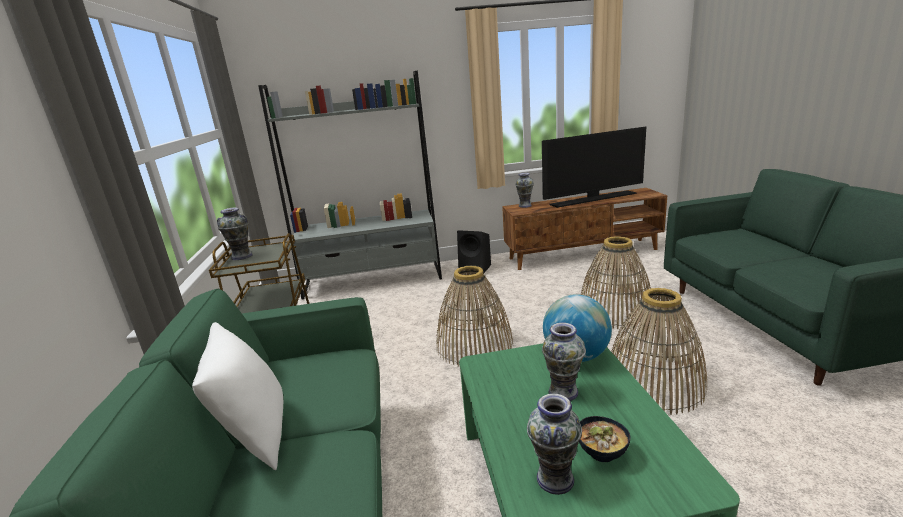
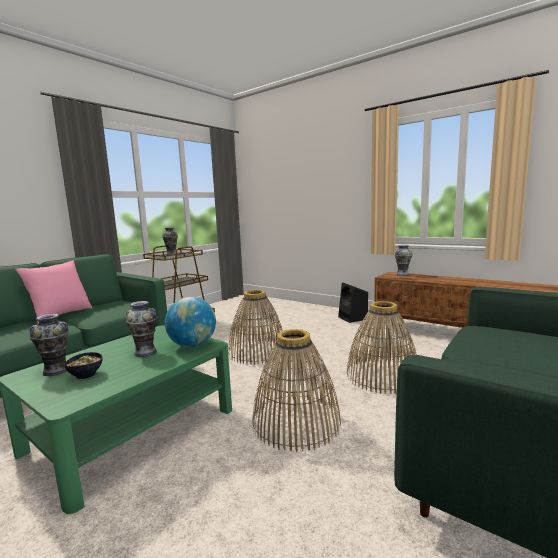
camera: 45 degrees right, 10 degrees down
(256, 436) = (61, 315): white pillow -> pink pillow
(373, 280) = (287, 305): grey bookcase -> none
(593, 199) = (470, 281): television -> none

